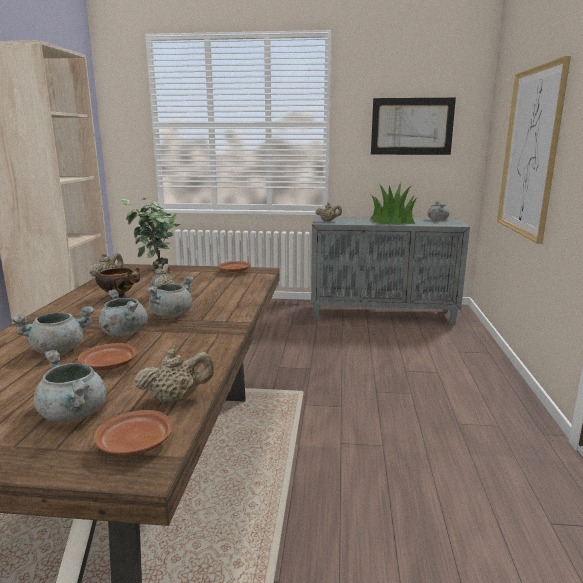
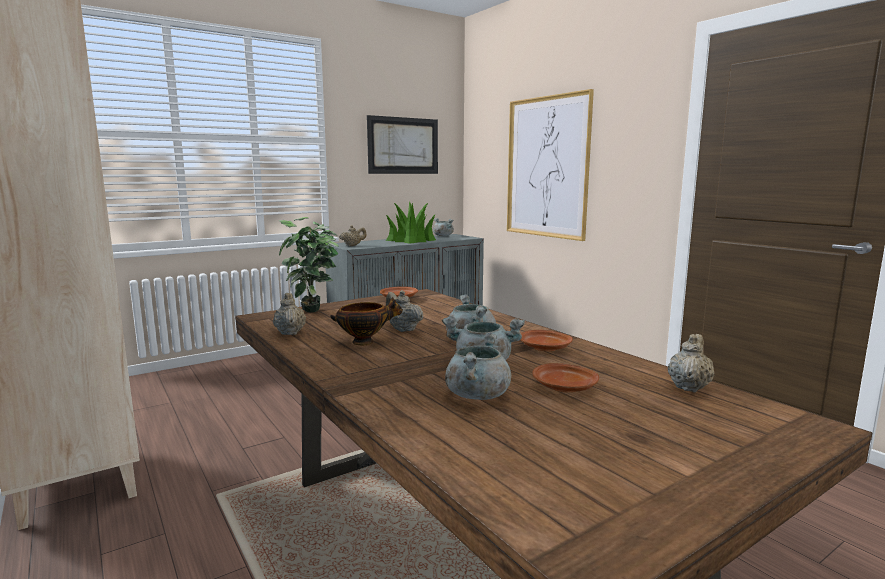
camera: 40 degrees left, 5 degrees down
(75, 414) = (670, 424): grey cooking pot -> none
(135, 444) = (768, 419): brown plate -> brown plate (545, 348)

